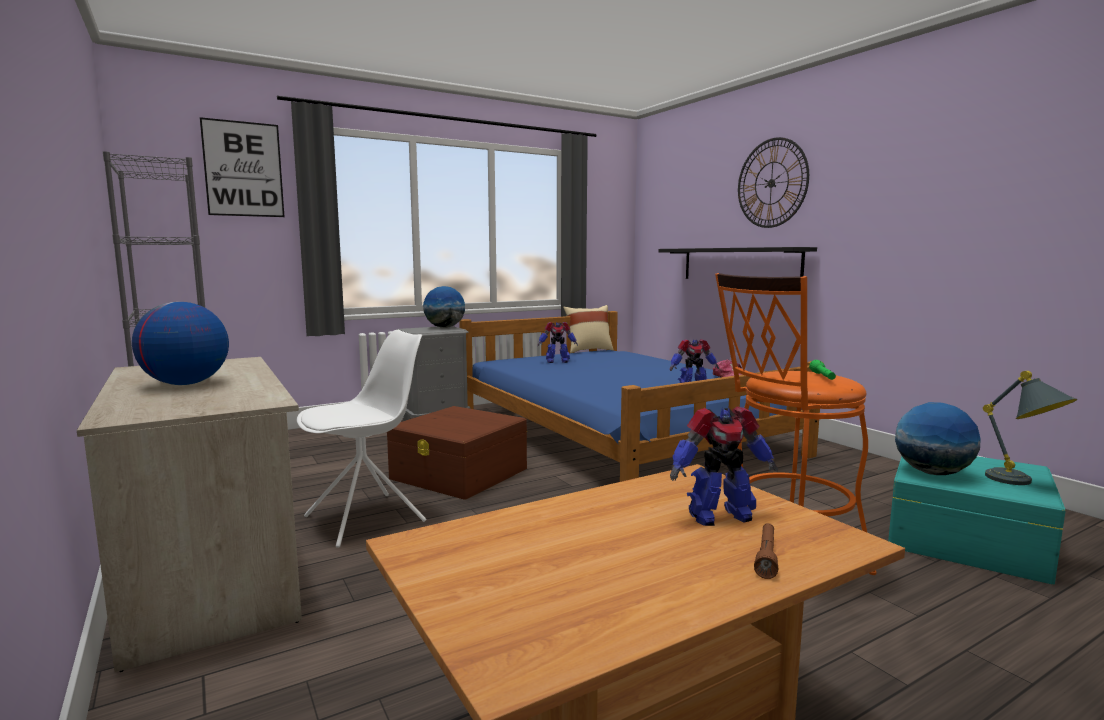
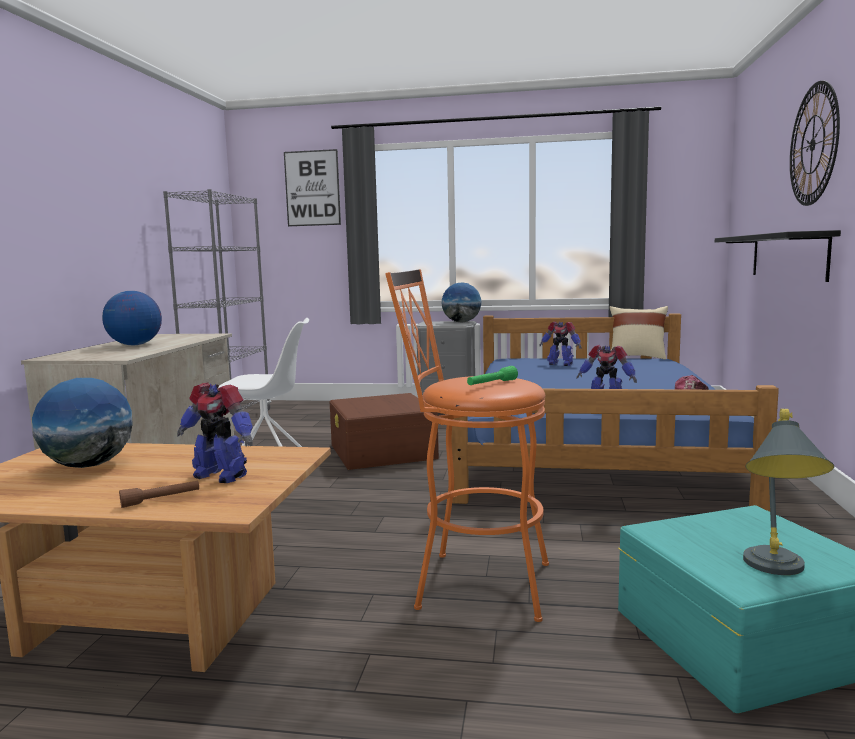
camera: 40 degrees right, 0 degrees up
(932, 473) = (685, 532): globe -> globe (89, 465)

